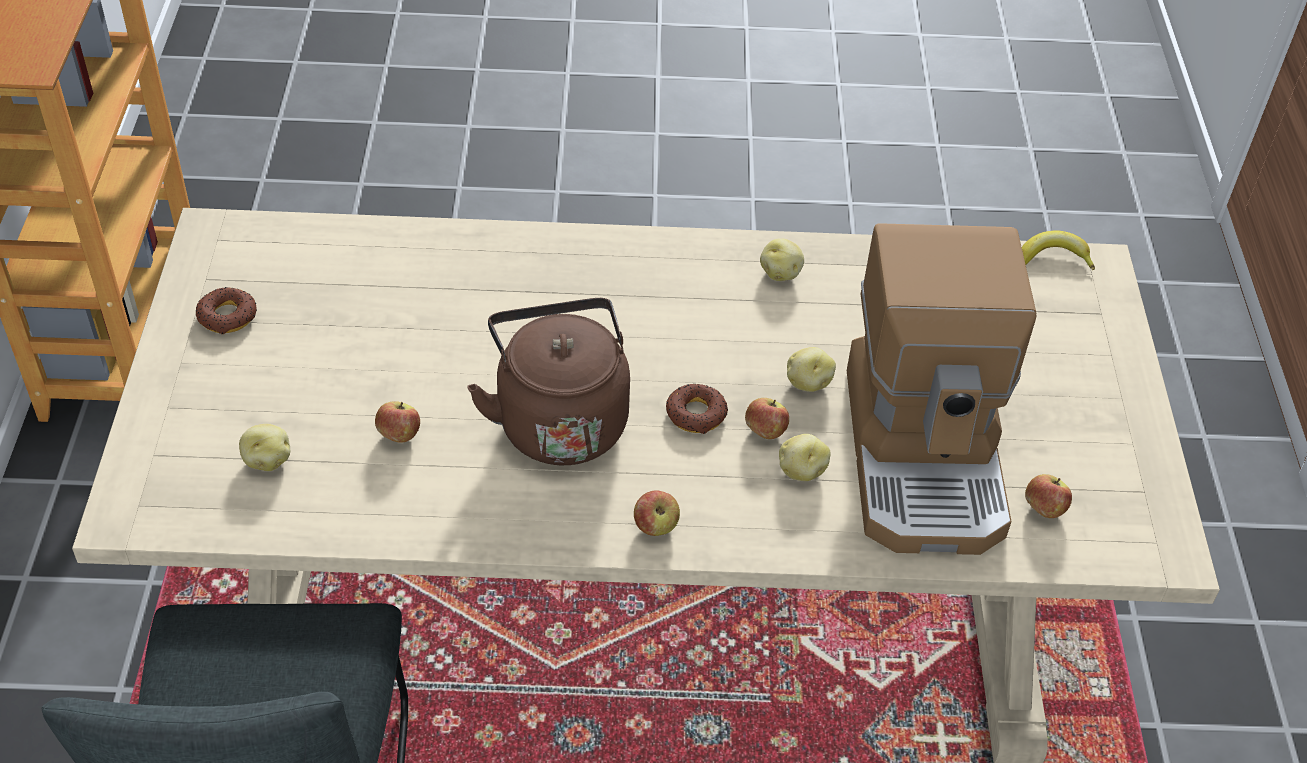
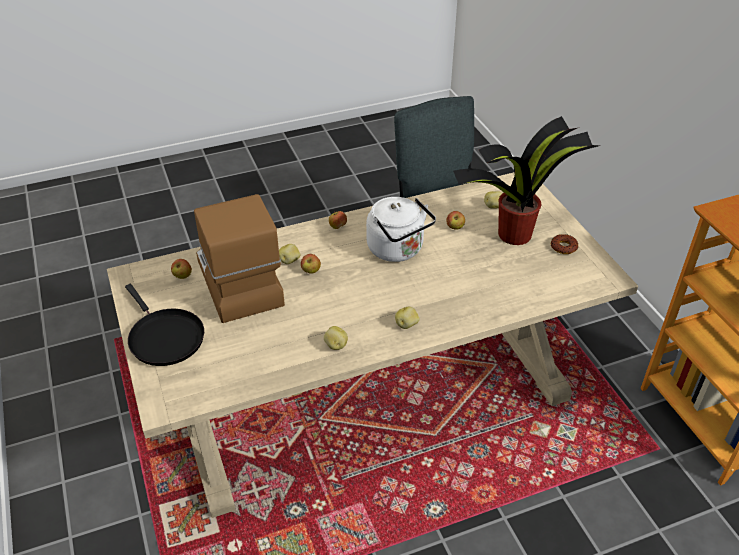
camera: 160 degrees right, 5 degrees down
(286, 376) = (516, 233): none -> potted plant
(559, 420) = (398, 250): brown kettle -> white kettle
(696, 414) = (343, 268): donut -> none
(807, 382) = (300, 296): potato -> potato (407, 324)
(1053, 257) = (188, 405): banana -> none
(1089, 382) = (164, 337): none -> black frying pan

